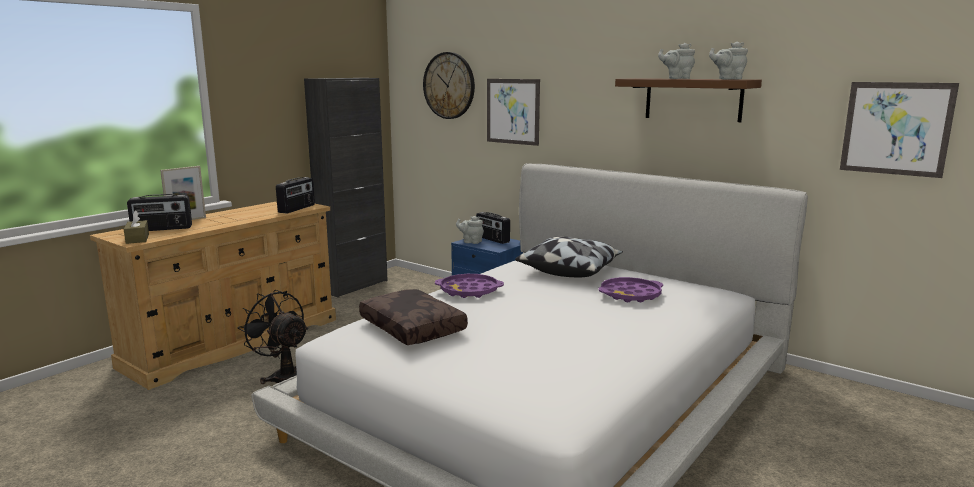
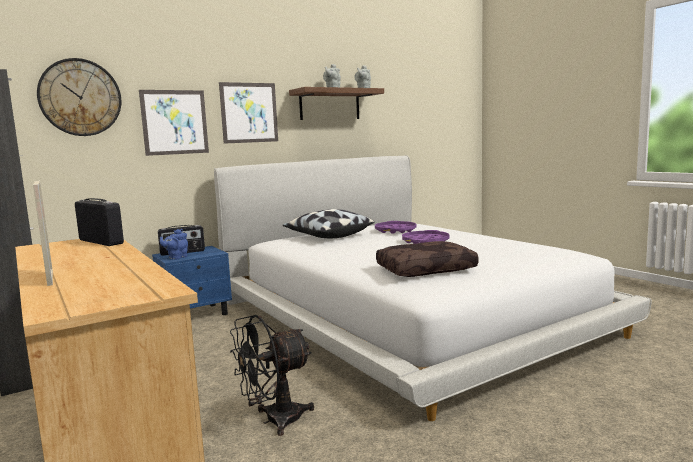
camera: 70 degrees left, 5 degrees down
(137, 239) = (142, 291): brown tissue box -> none
(162, 229) = (91, 285): radio -> none
(469, 291) = (350, 255): purple tray -> purple tray (425, 241)
(471, 241) = (176, 257): grey teapot -> blue teapot
(896, 128) = (424, 117): picture -> picture (249, 112)

